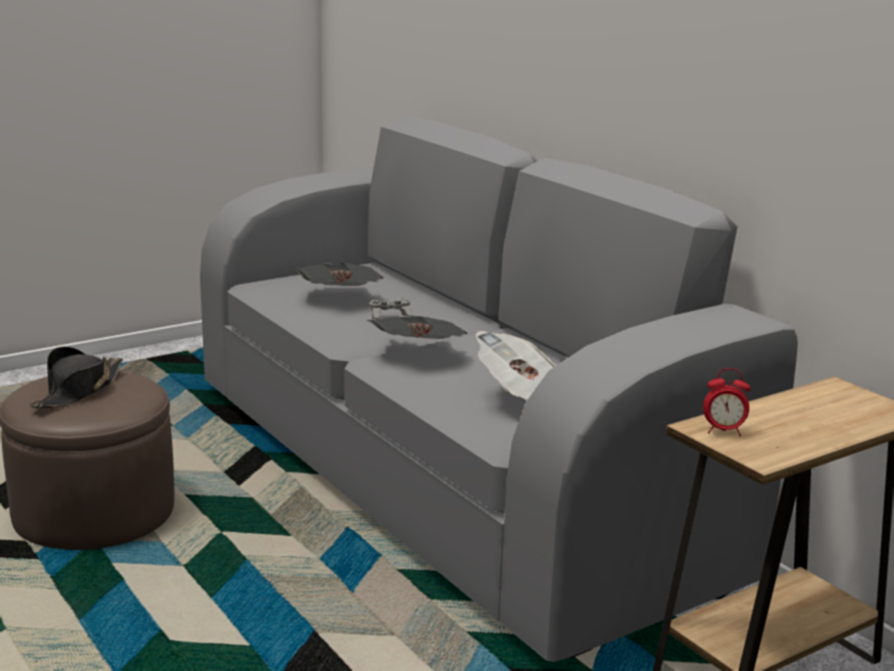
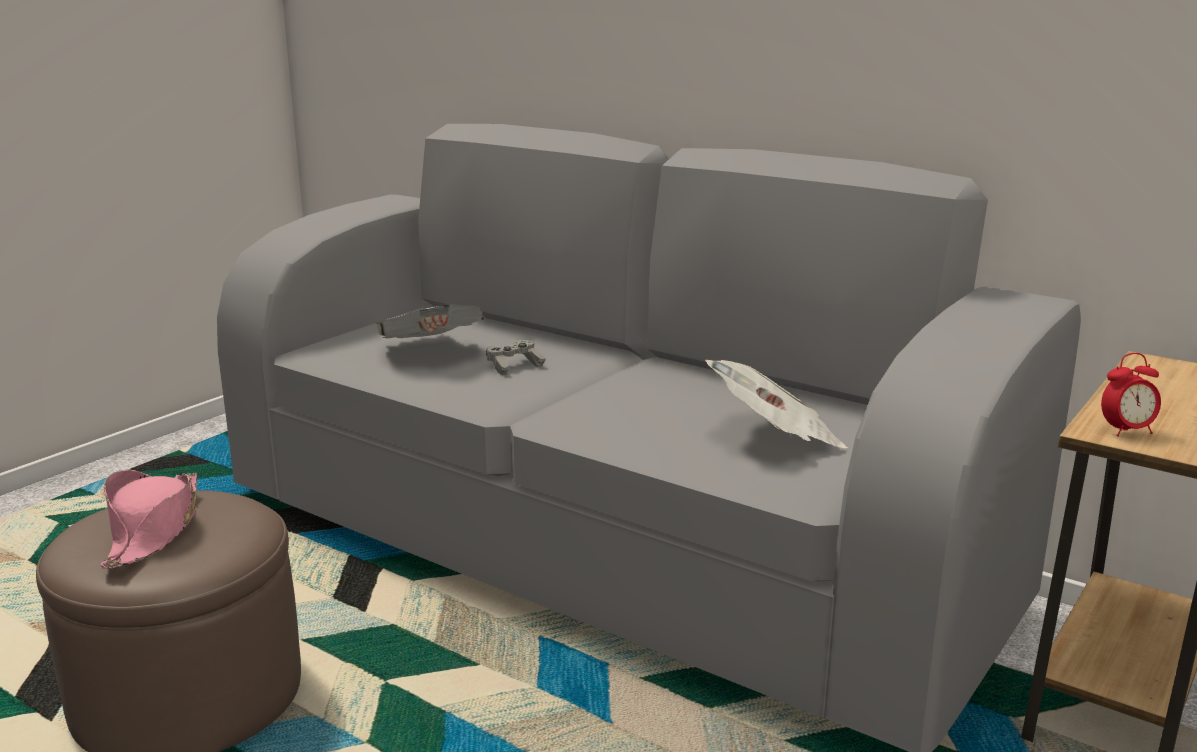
camera: 20 degrees left, 0 degrees up
(78, 391) = (154, 530): black hat -> pink hat
(419, 354) = (592, 403): newspaper -> none

